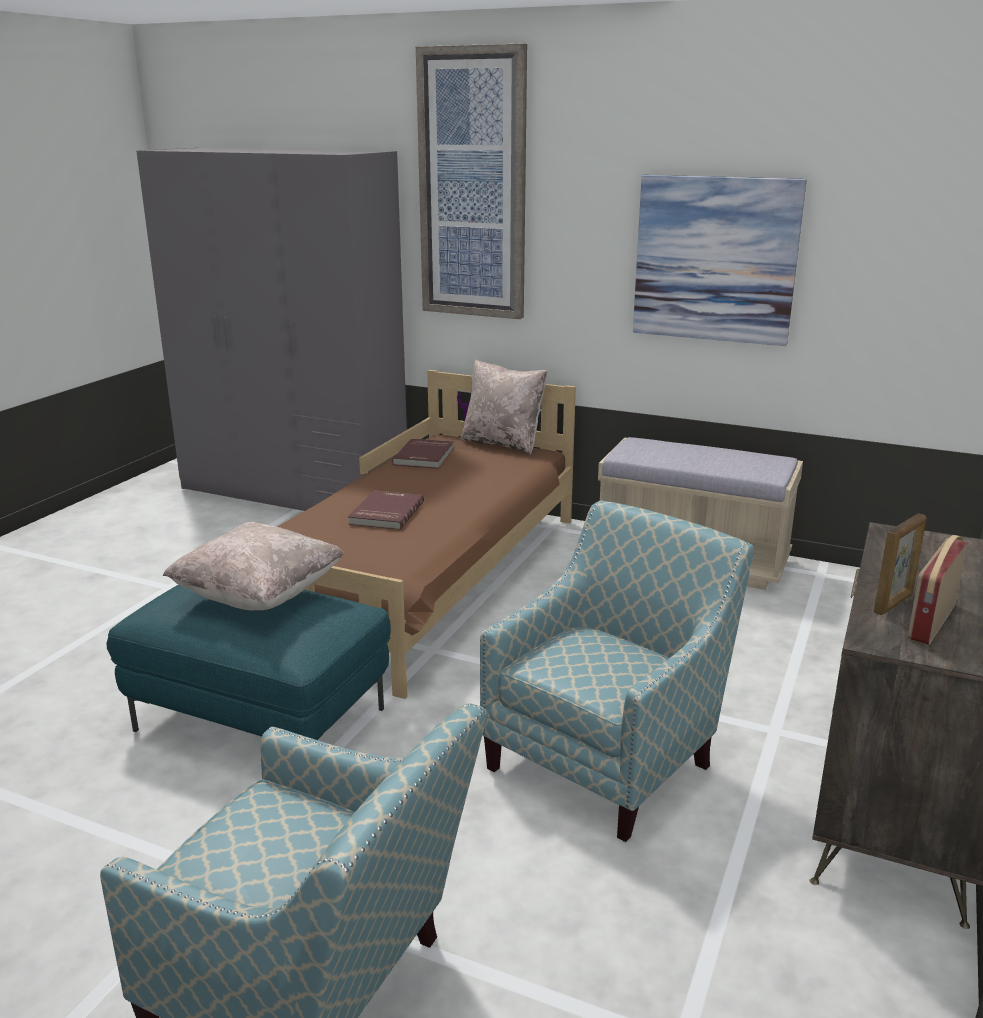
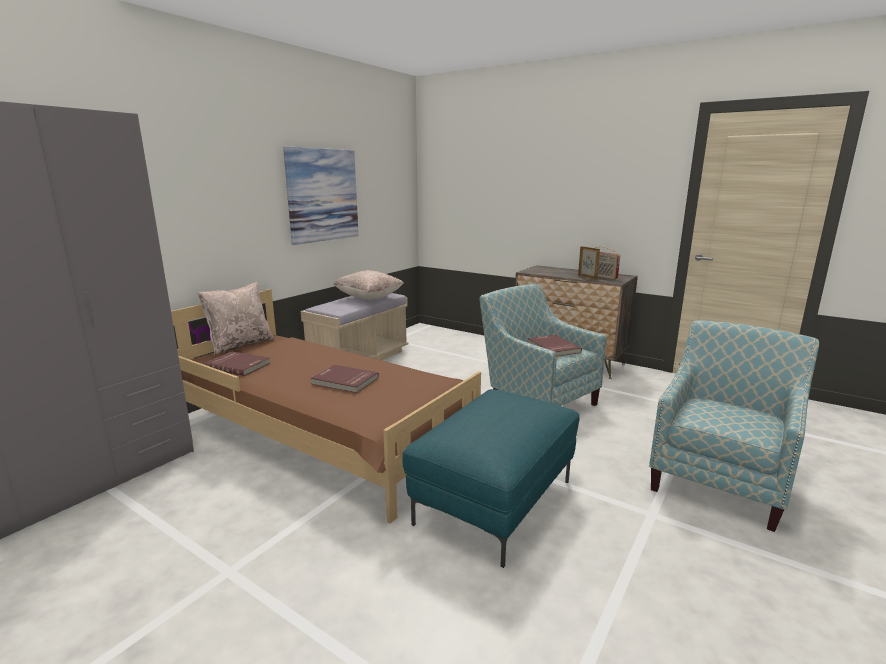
camera: 80 degrees left, 5 degrees down
(259, 595) = (488, 412): beige pillow -> beige pillow (369, 298)
(473, 186) = (169, 153): picture -> none
(599, 659) = (552, 348): none -> red book

